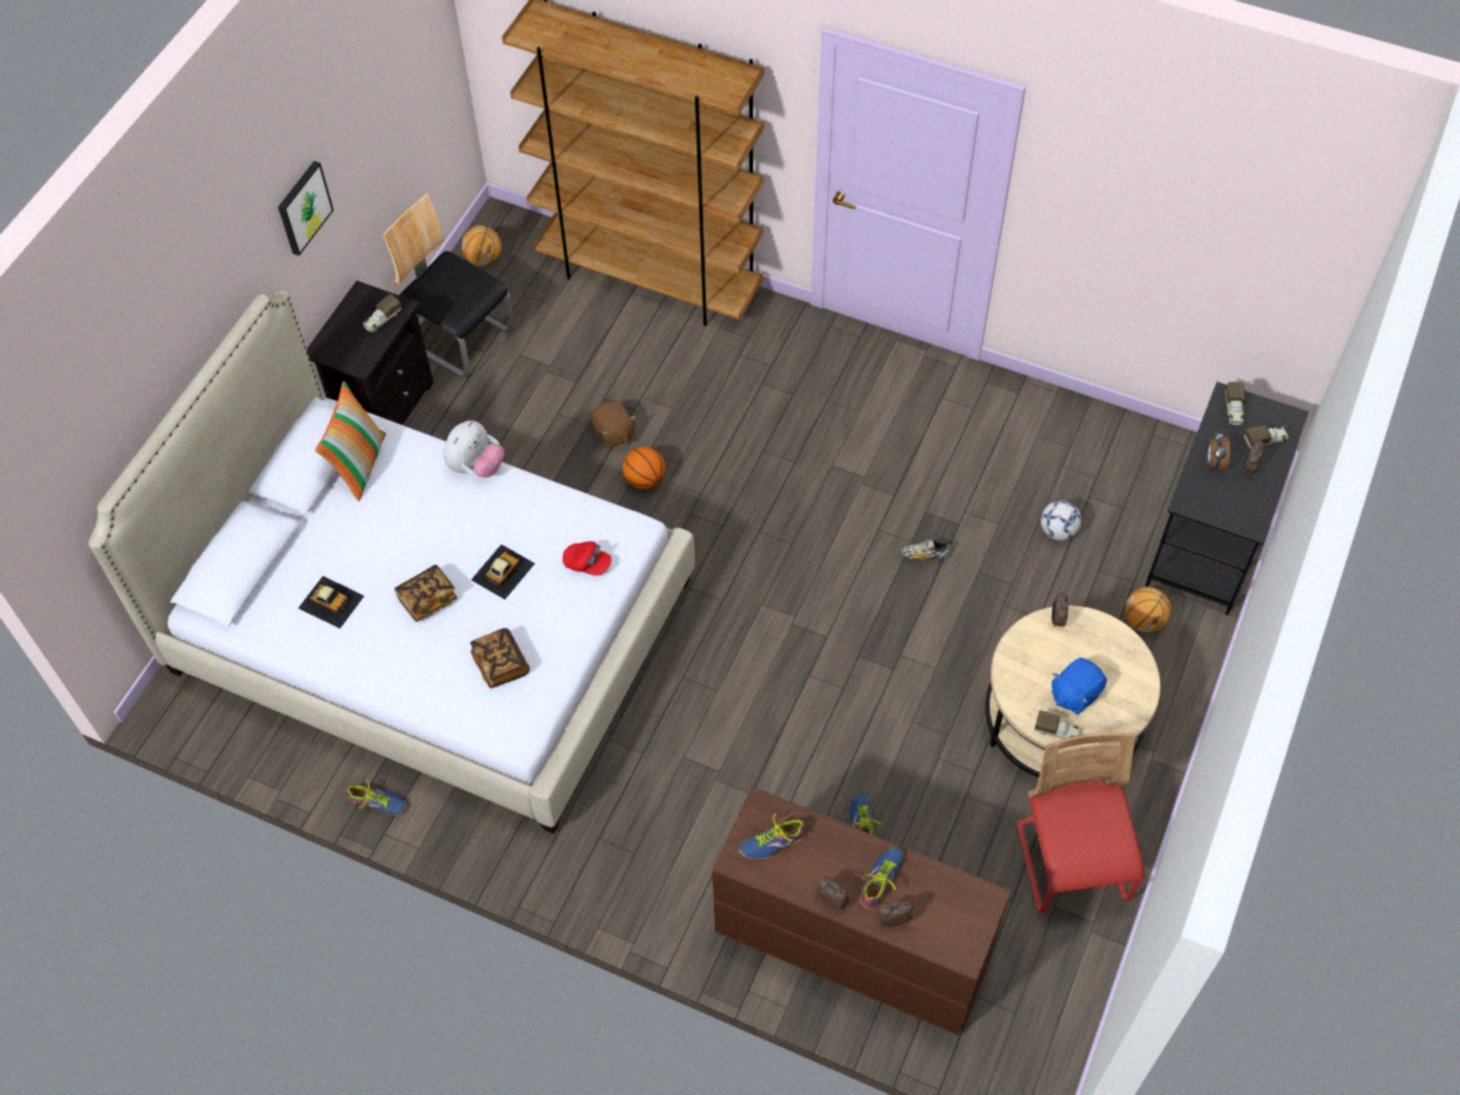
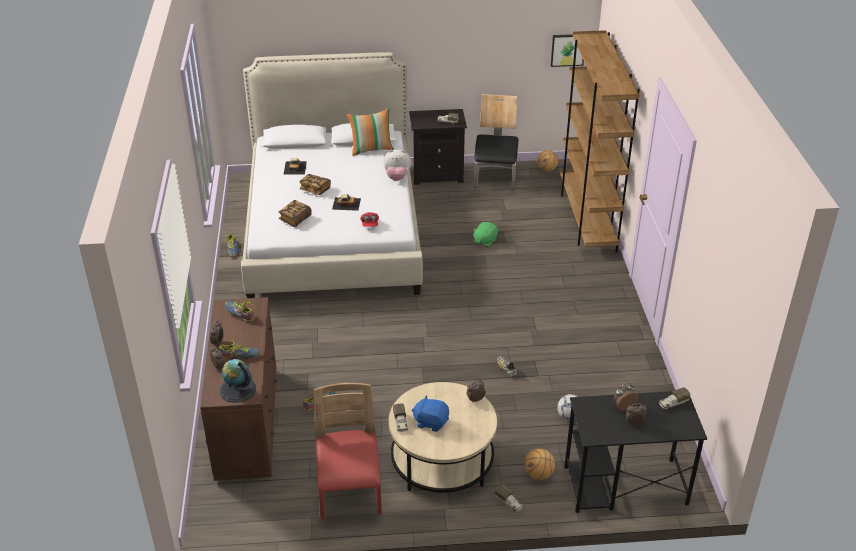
camera: 60 degrees right, 20 degrees down
(303, 207) = (443, 41): picture -> picture (567, 49)
(614, 433) = (485, 241): brown plush toy -> green plush toy
(645, 480) = (466, 260): basketball -> none
(963, 912) = (237, 390): none -> globe
(1071, 863) = (350, 495): red chair -> red chair turned 60 degrees counterclockwise
(1265, 440) = (663, 424): toy truck -> toy truck (509, 503)

